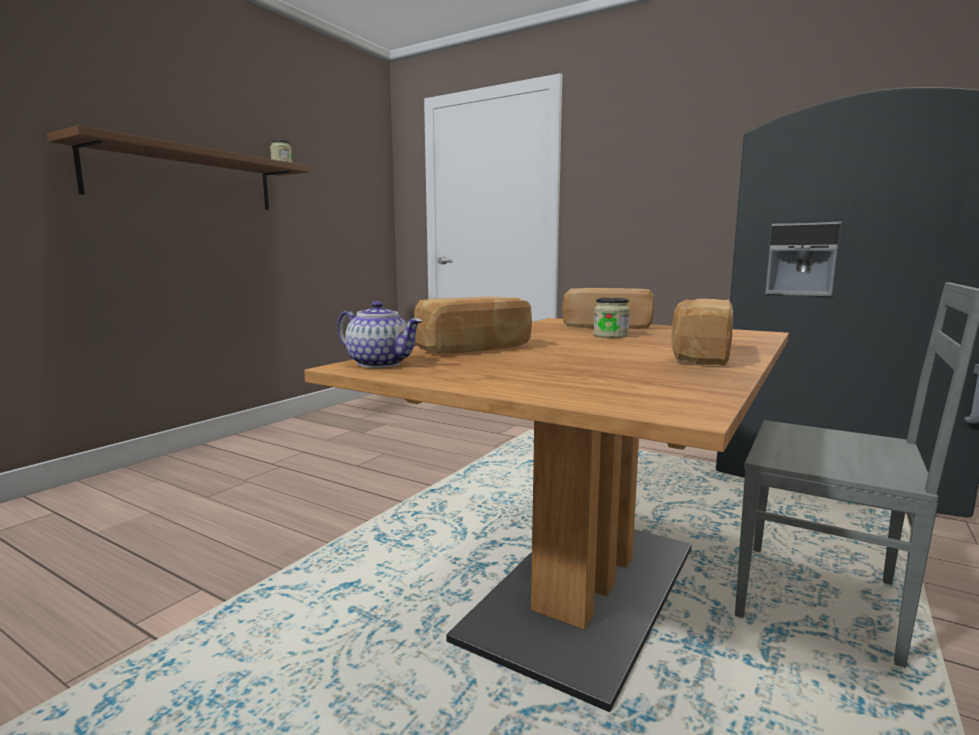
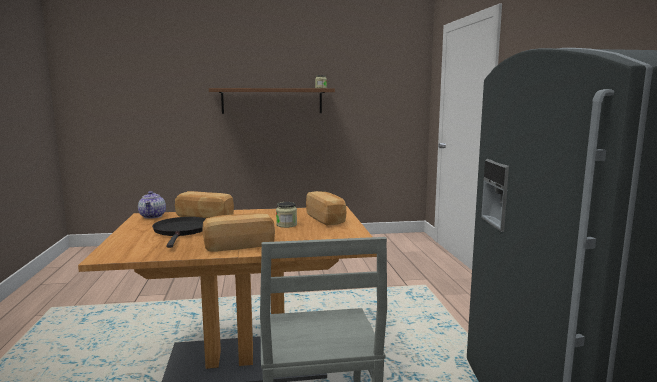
camera: 50 degrees right, 0 degrees up
(551, 363) = (181, 231): none -> black frying pan

